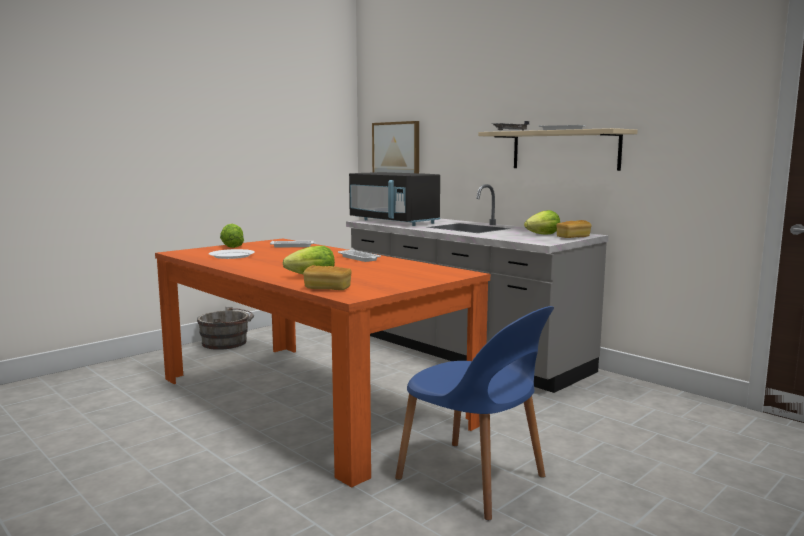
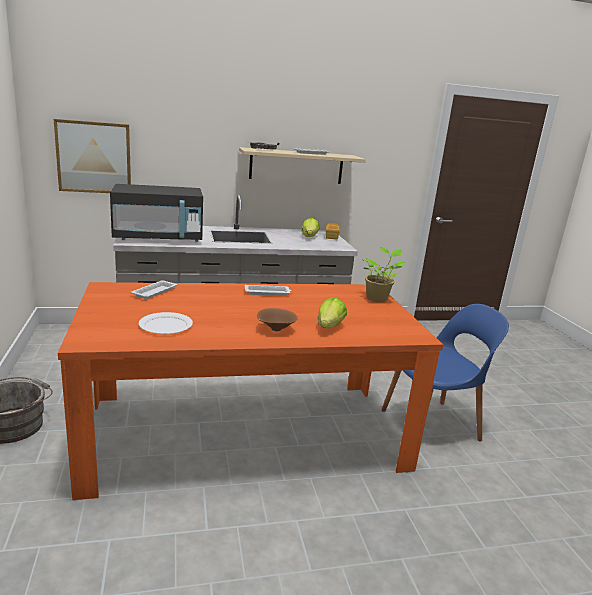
camera: 60 degrees left, 10 degrees up
(232, 246) = (101, 311): lettuce -> none
(274, 269) = (275, 329): none -> brown bowl
(328, 289) = (385, 335): bread -> none
(437, 277) = (377, 298): none -> potted plant

